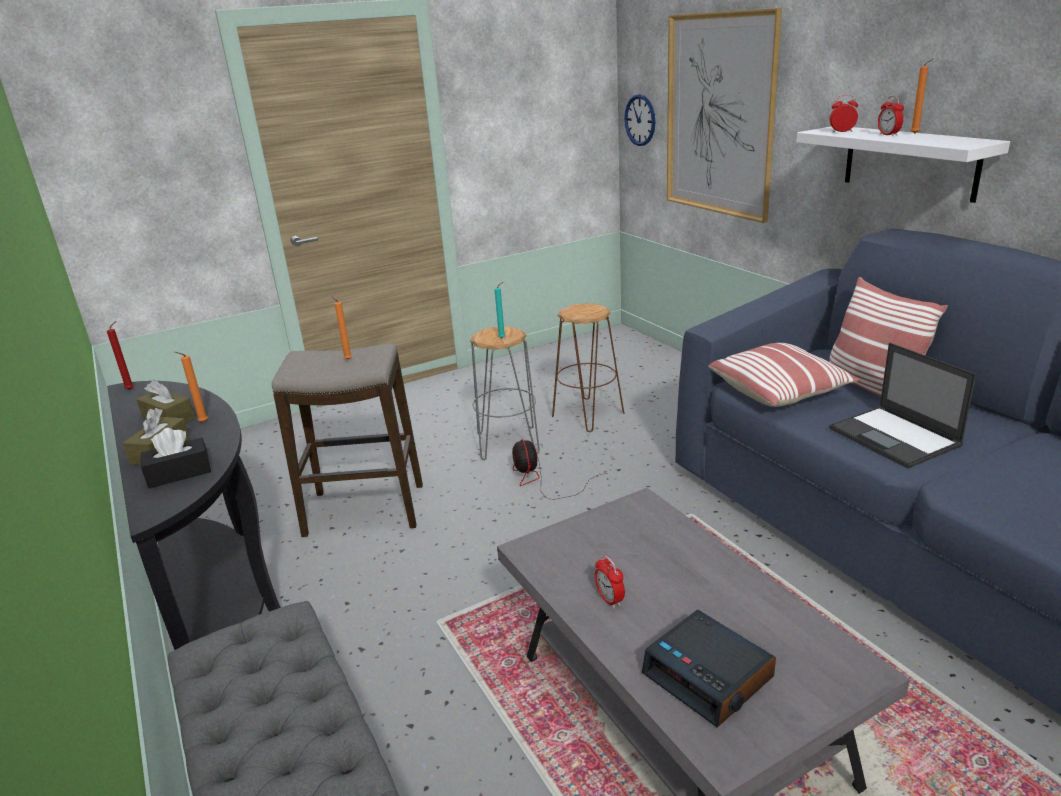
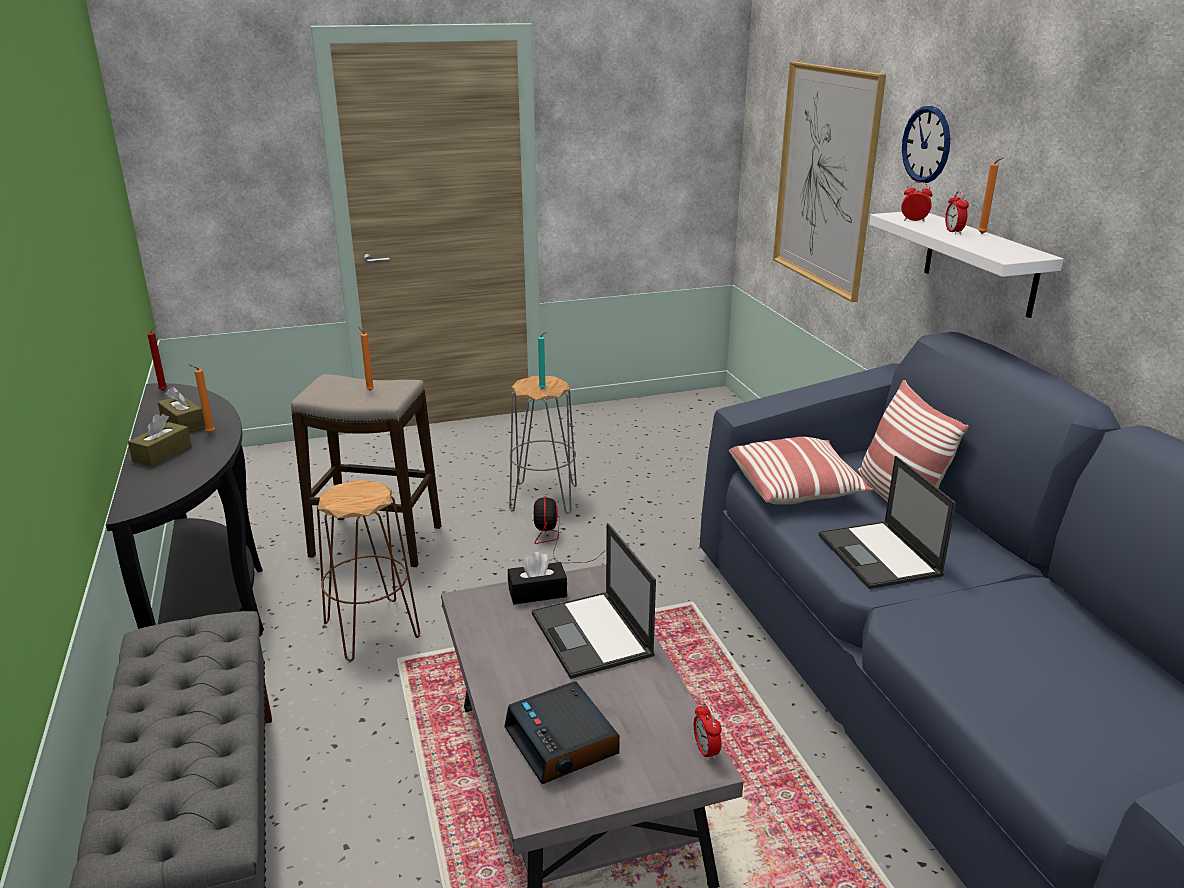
camera: 10 degrees right, 0 degrees up
(179, 473) = (168, 476): black tissue box -> black tissue box (537, 592)
(587, 415) = (638, 482): brown stool -> brown stool (371, 630)
(610, 600) = (514, 660): alarm clock -> alarm clock (706, 750)
(640, 120) = (758, 168): wall clock -> wall clock (926, 144)
(672, 560) = (592, 635): none -> laptop

